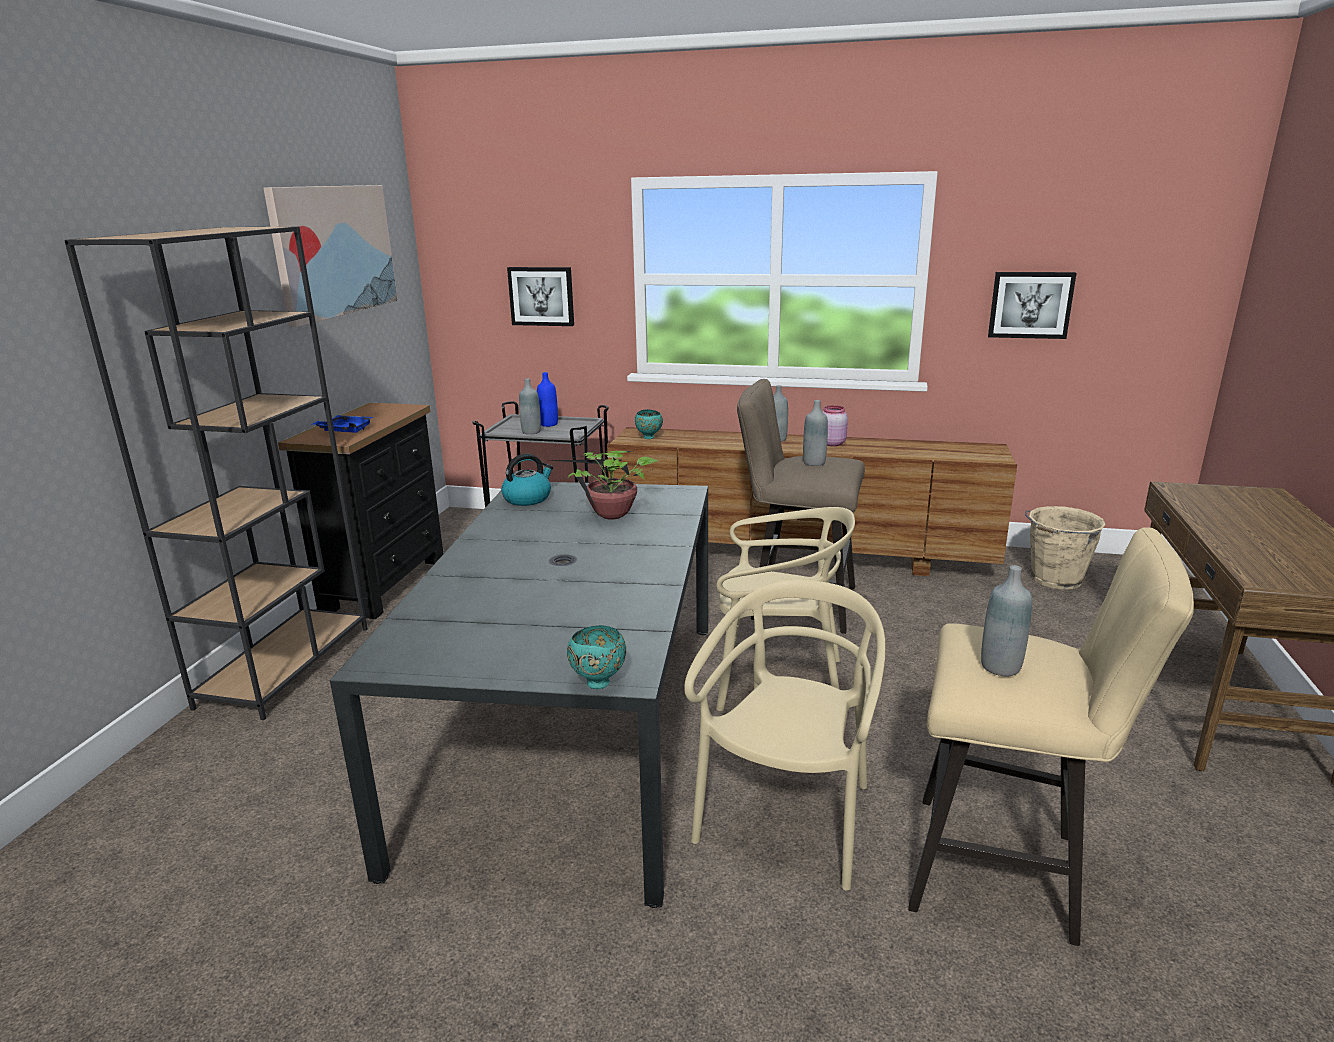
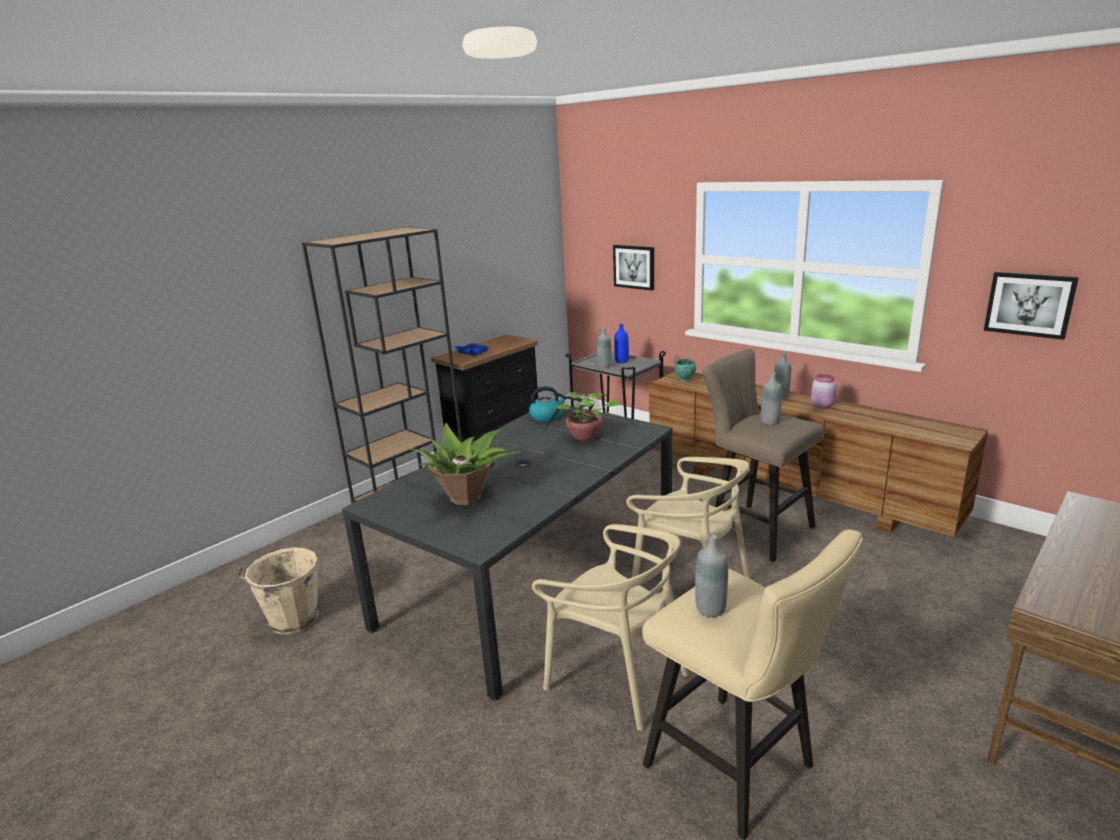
camera: 30 degrees right, 0 degrees up
(334, 251) = (488, 235): picture -> none
(529, 617) = (467, 497): none -> potted plant
(598, 682) = (460, 546): turquoise bowl -> none
(789, 818) = (617, 677): beige chair -> beige chair turned 75 degrees clockwise
(1055, 580) = (1015, 563): beige bucket -> beige bucket (292, 620)

